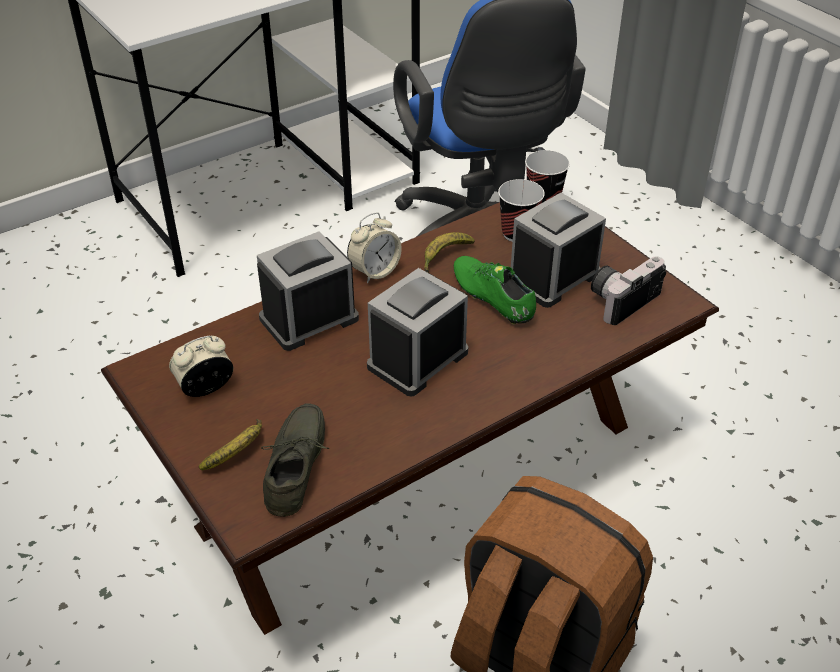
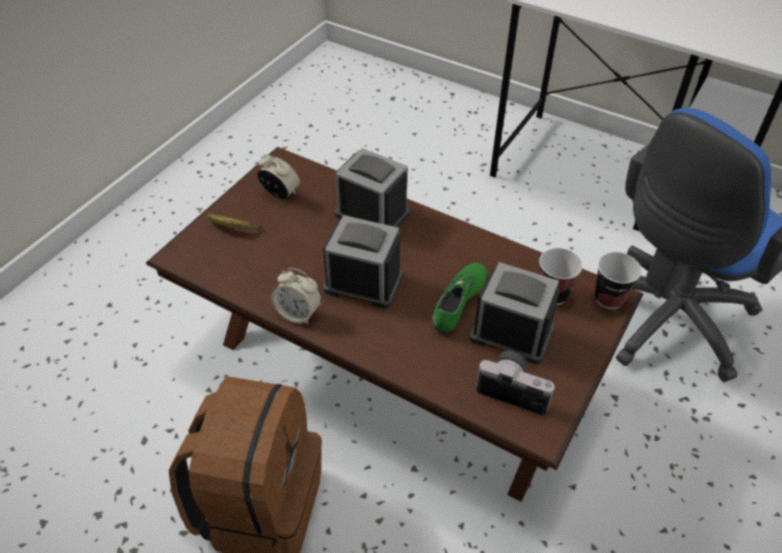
camera: 65 degrees right, 5 degrees up
(300, 466) = (233, 260): grey shoe -> none
(375, 271) = (444, 228): alarm clock -> alarm clock (298, 313)
(444, 257) = (489, 260): banana -> none

